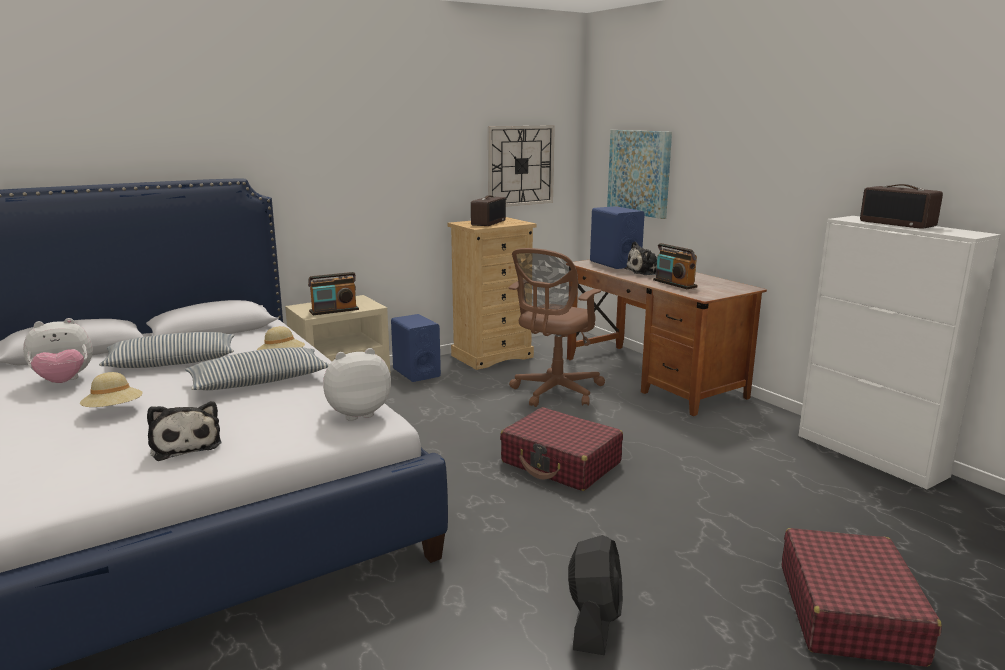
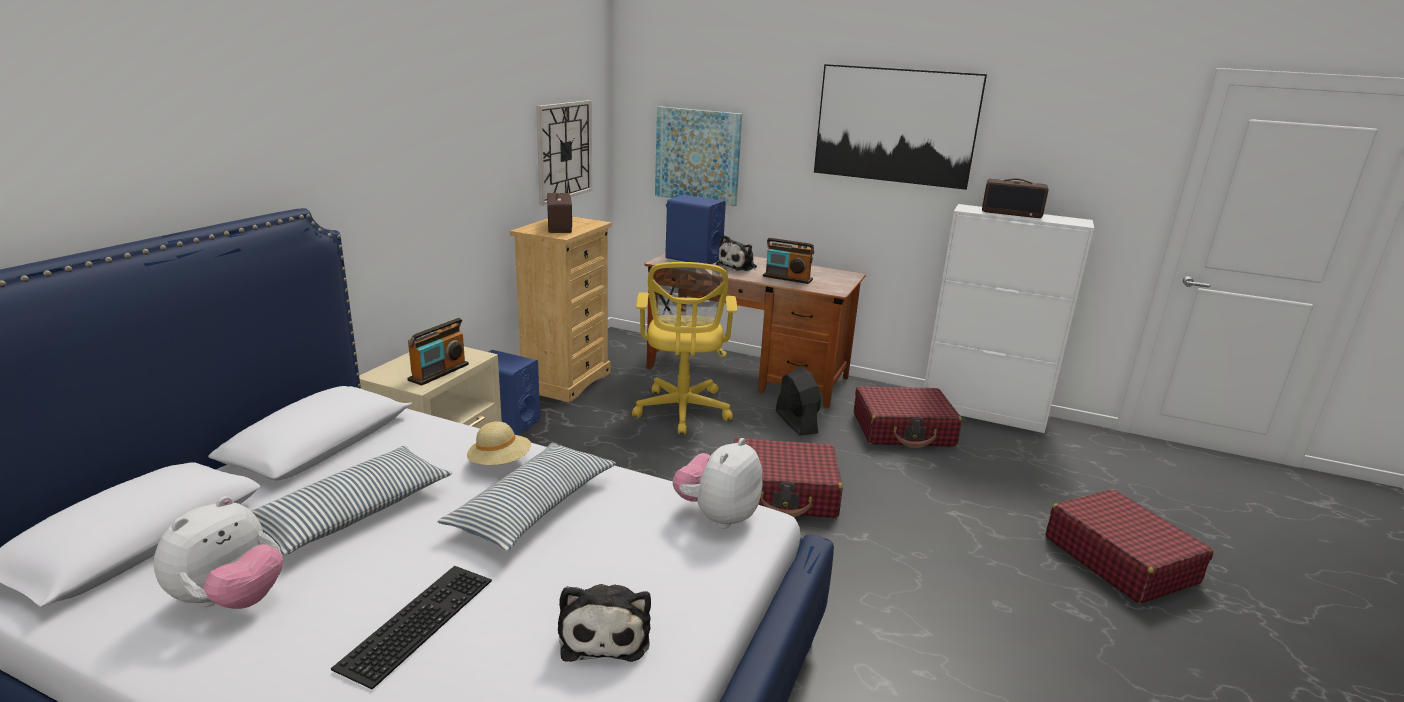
camera: 35 degrees left, 5 degrees up
(114, 411) = (416, 620): beige hat -> keyboard
(185, 445) = (605, 633): plush toy -> plush toy turned 60 degrees clockwise
(554, 392) = (682, 412): brown office chair -> yellow office chair
(594, 622) = (996, 647): black fan -> black fan (796, 422)
(749, 448) = (903, 430): none -> red suitcase
(796, 135) = (895, 126): none -> picture

